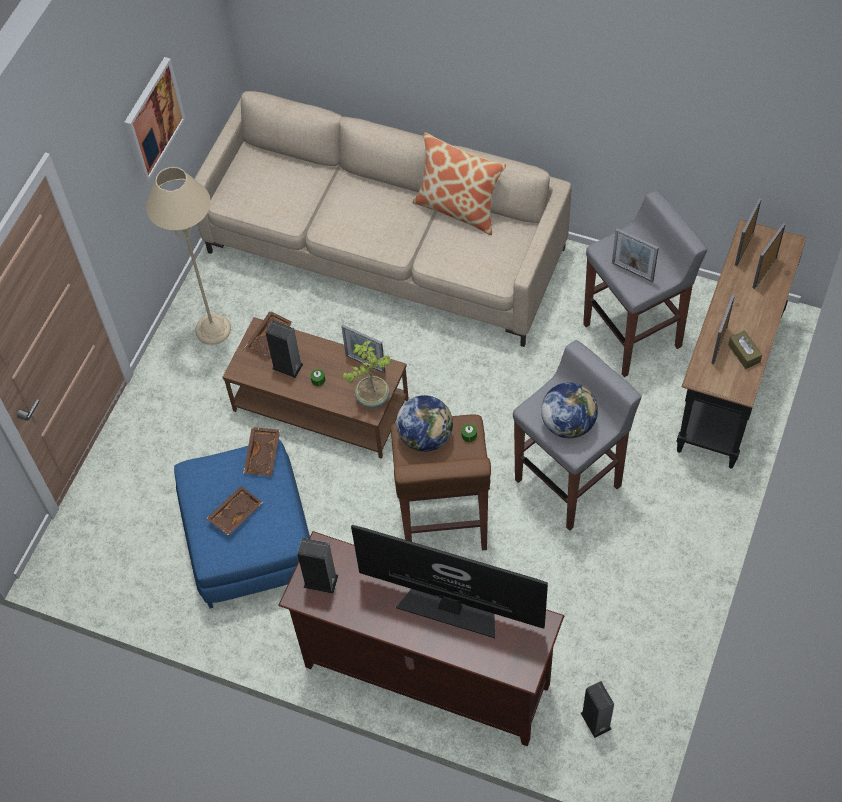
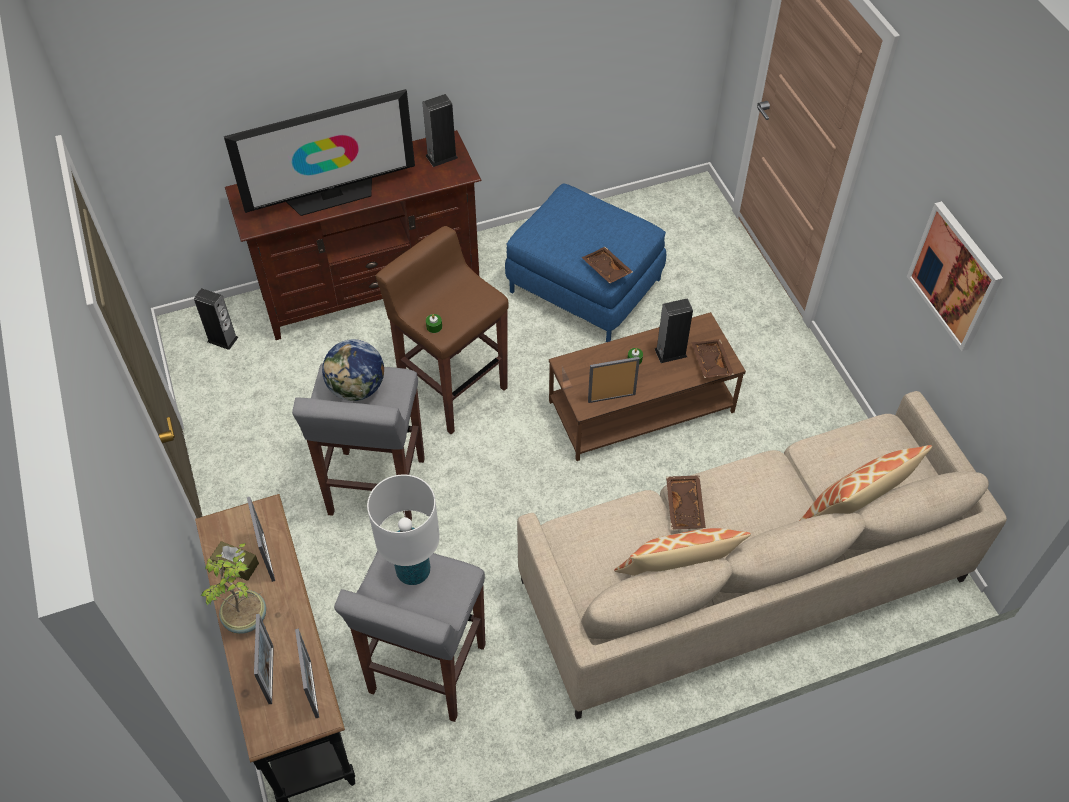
camera: 135 degrees right, 5 degrees down
(213, 329) = (795, 402): beige floor lamp -> none
(235, 513) = (581, 224): brown tray -> brown tray (686, 506)
(312, 171) = (852, 511): none -> pillow
(372, 397) = (577, 376): potted plant -> potted plant (247, 618)
(425, 436) = (468, 303): globe -> none
(632, 272) = (413, 571): picture frame -> white table lamp

